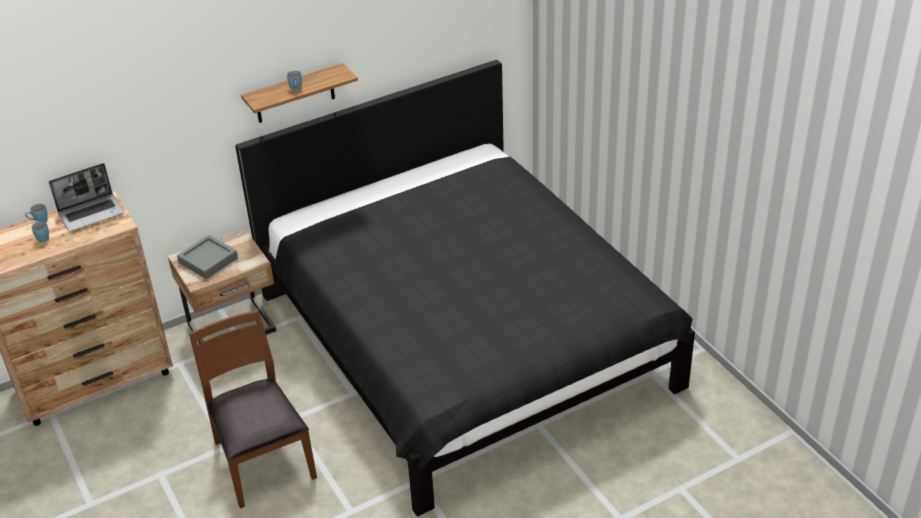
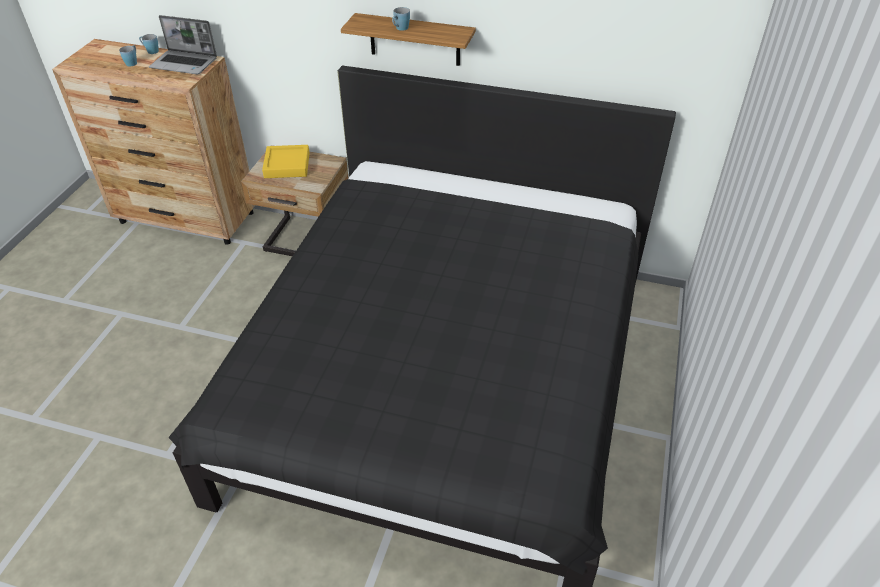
camera: 45 degrees right, 5 degrees up
(208, 260) = (287, 165): grey tray -> yellow tray
(262, 460) = (182, 357): brown chair -> none

